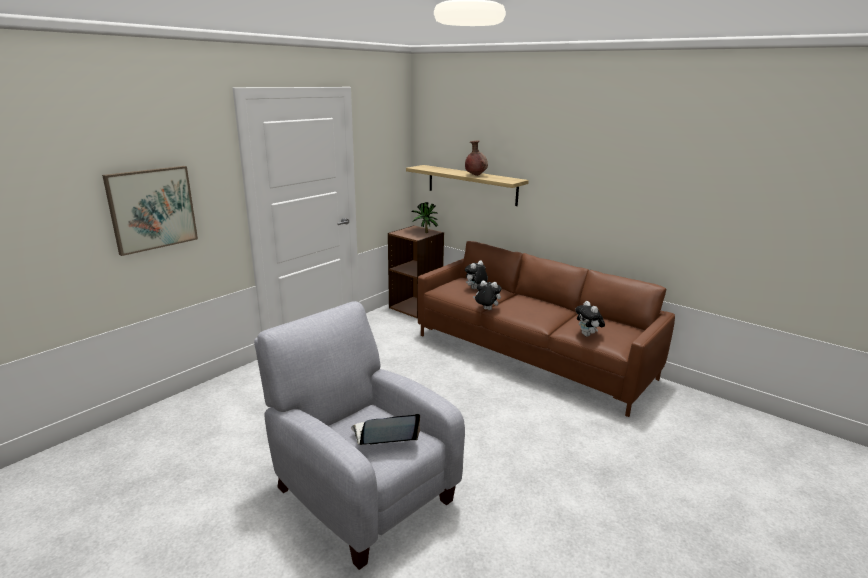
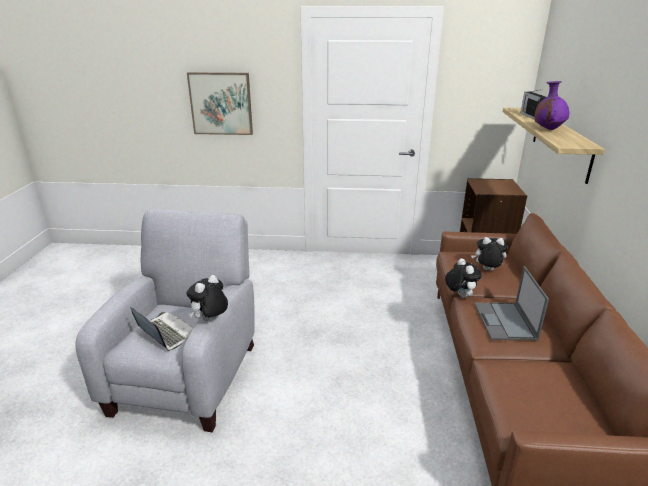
camera: 55 degrees right, 5 degrees up
(424, 233) = (503, 190): potted plant -> none
(439, 170) = (530, 116): none -> radio
(475, 175) = (548, 129): brown vase -> purple vase
(532, 309) = (505, 322): none -> laptop
(588, 335) = (508, 388): plush toy -> plush toy (210, 320)

